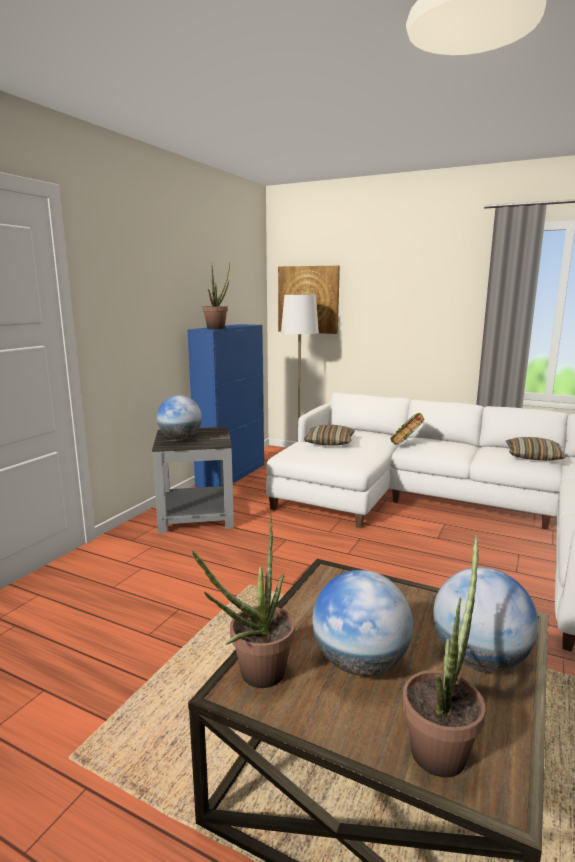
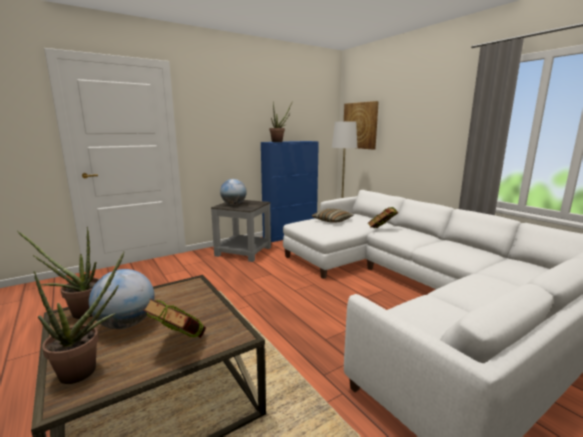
camera: 30 degrees right, 0 degrees up
(479, 659) = (179, 345): globe -> book
(533, 457) = (471, 252): pillow -> none

